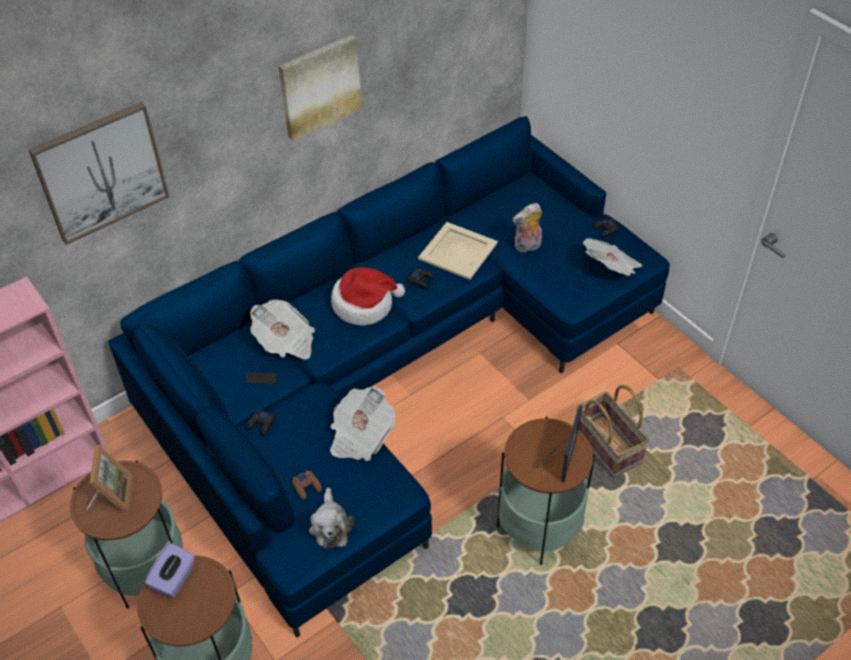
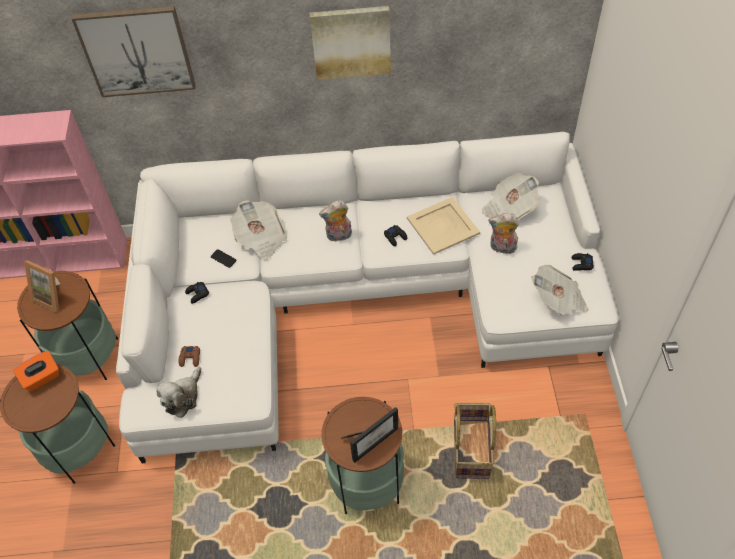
camera: 35 degrees right, 5 degrees up
(112, 496) = (53, 296): picture frame -> picture frame turned 90 degrees clockwise
(174, 579) = (42, 378): purple tissue box -> orange tissue box
(360, 436) = (255, 339): newspaper -> newspaper (509, 209)
(364, 304) = (338, 236): hat -> plush toy
(392, 372) = (352, 299): blue sofa -> white sofa

